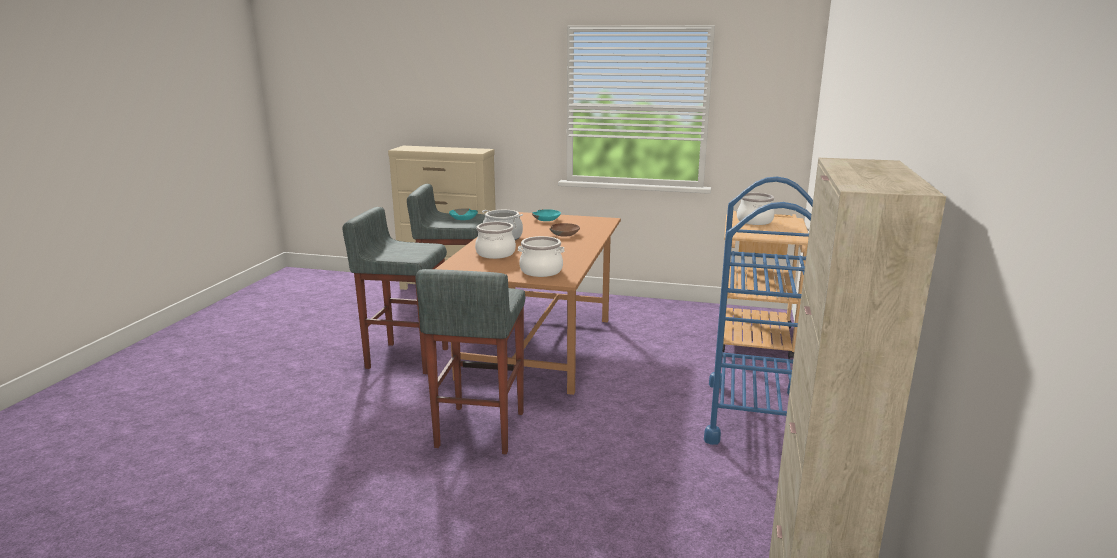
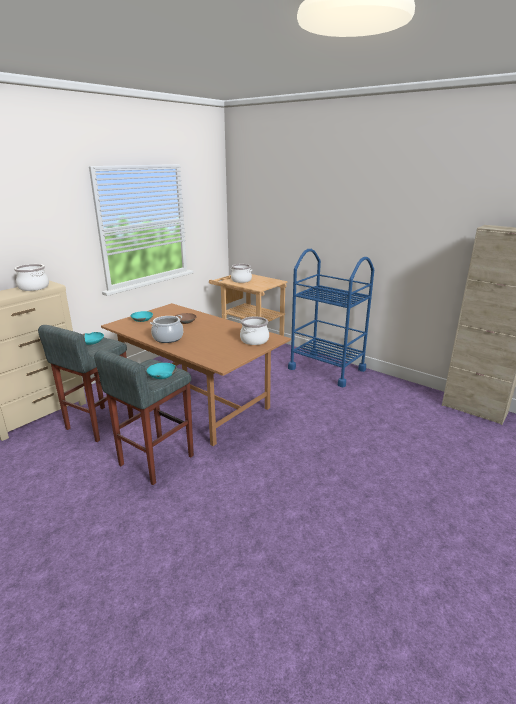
camera: 65 degrees left, 5 degrees up
(403, 254) = (161, 375): none -> turquoise bowl
(479, 430) = (288, 449): grey stool -> none
(496, 253) = (202, 346): cooking pot -> cooking pot (34, 287)

